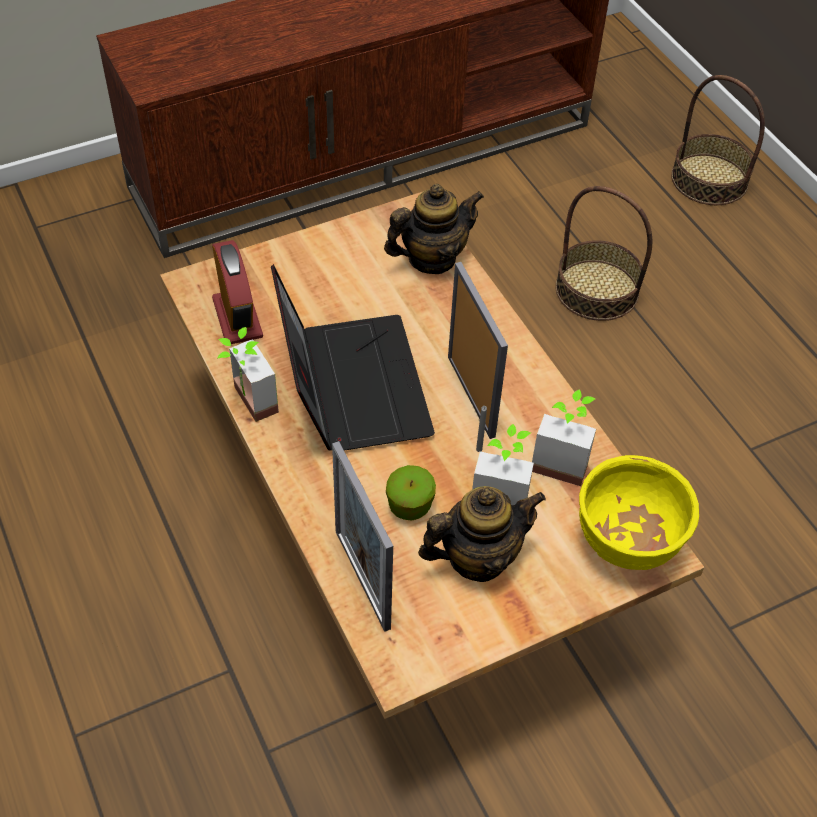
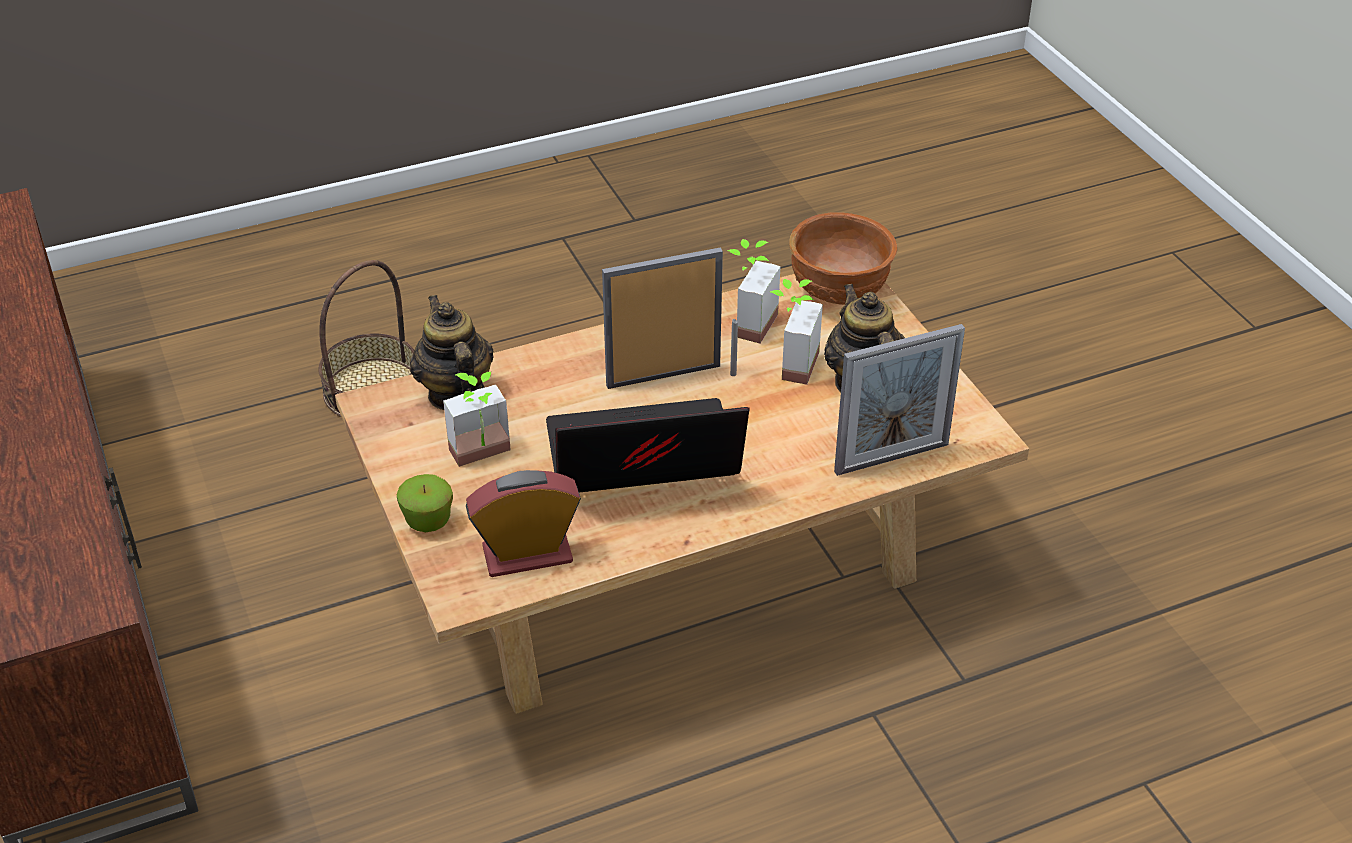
camera: 85 degrees left, 10 degrees down
(246, 403) = (664, 544): potted plant -> potted plant (484, 457)
(410, 506) = (804, 423): apple -> apple (428, 520)
(626, 542) = (839, 294): yellow bowl -> brown bowl
(709, 180) = (218, 285): basket -> none

